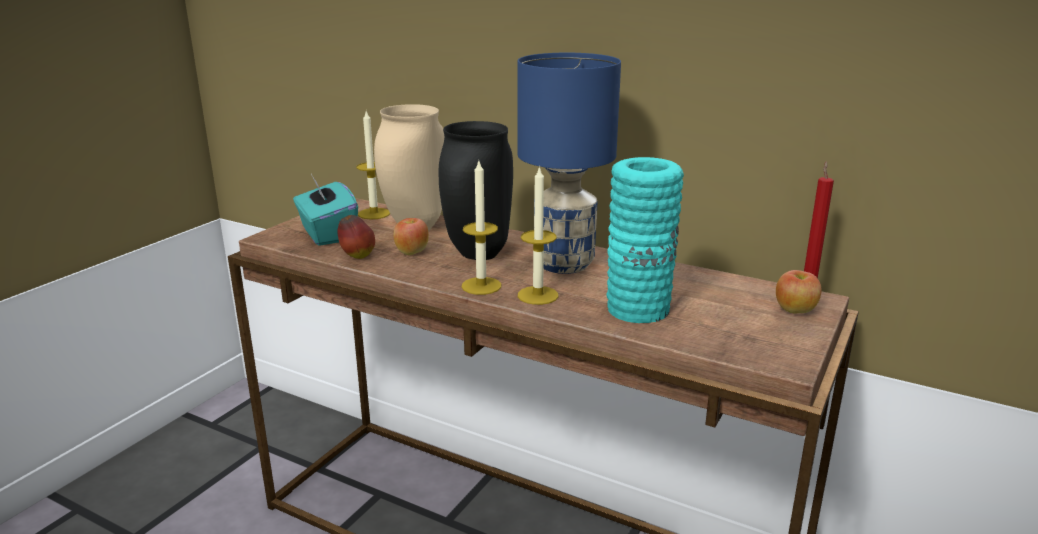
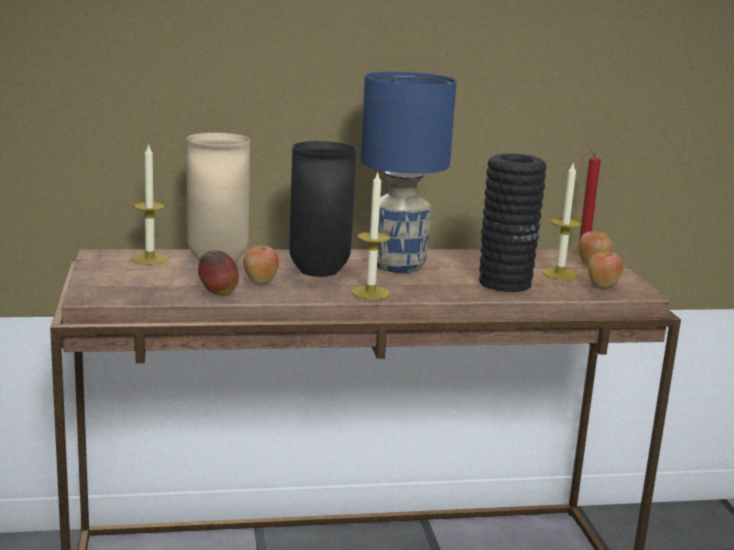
camera: 40 degrees left, 5 degrees down
(327, 234) = (144, 283): turquoise tissue box -> none
(538, 295) = (424, 289): candle -> candle (559, 274)
(638, 309) = (505, 283): turquoise vase -> black vase
(751, 341) = (602, 285): none -> apple

